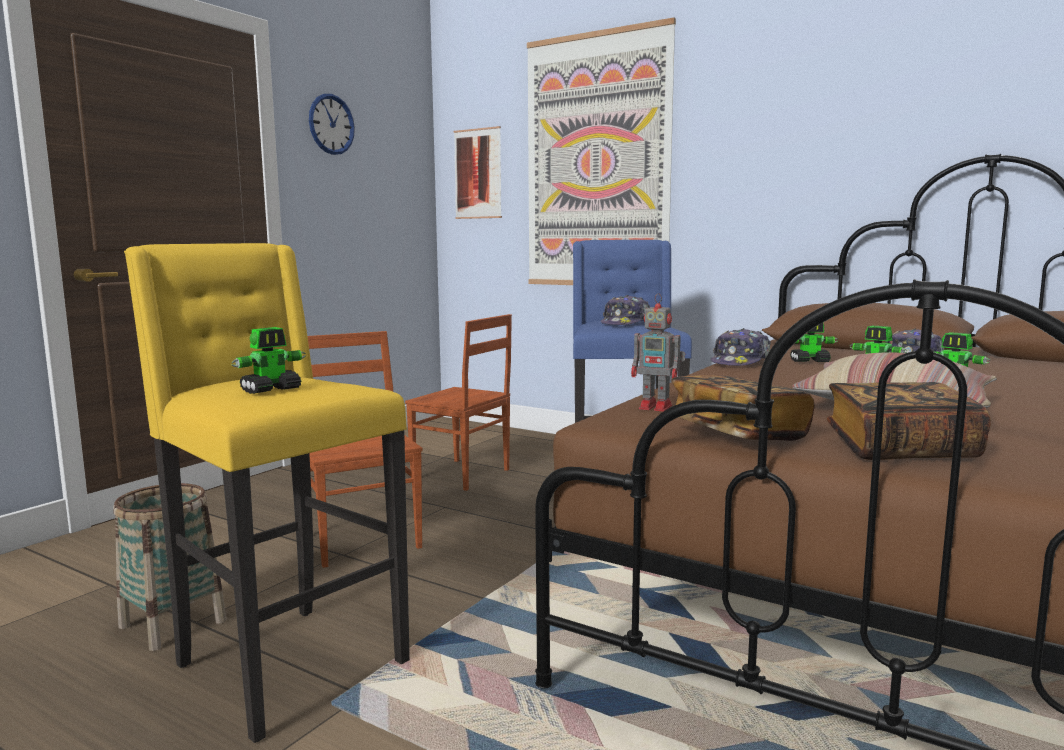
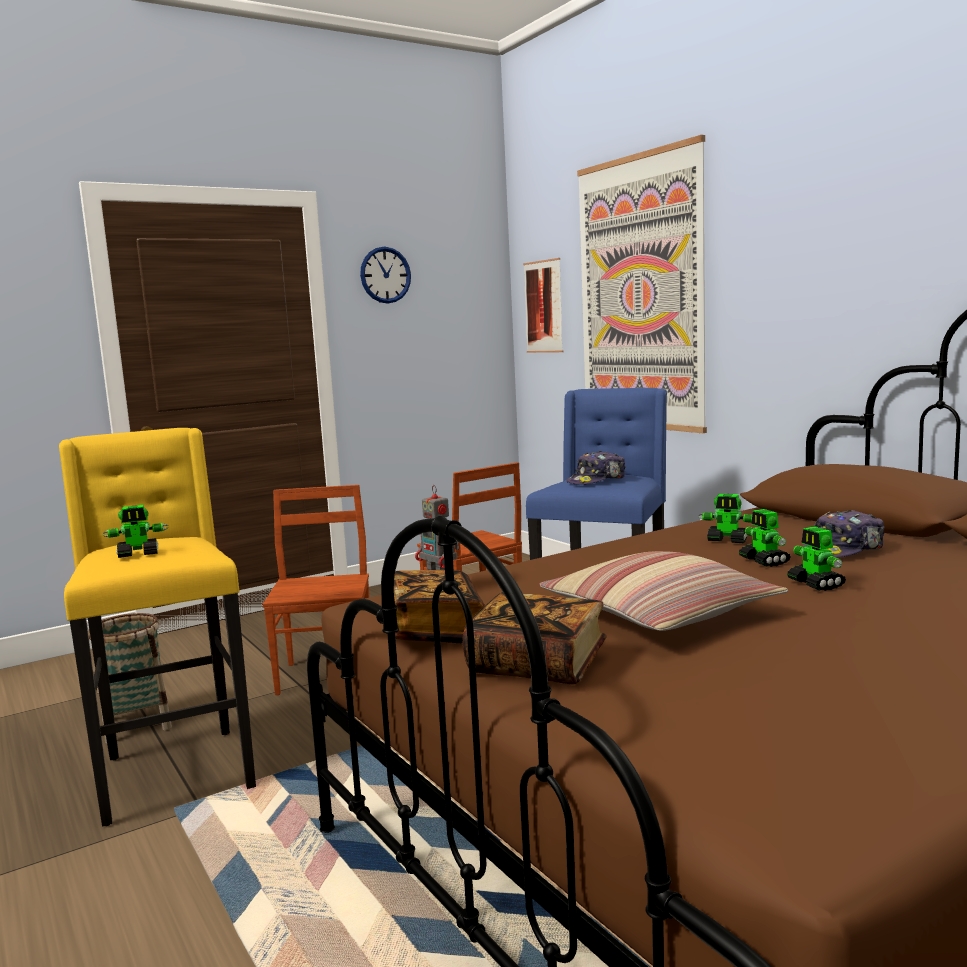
camera: 25 degrees right, 0 degrees up
(740, 362) = (650, 536): cap -> none

